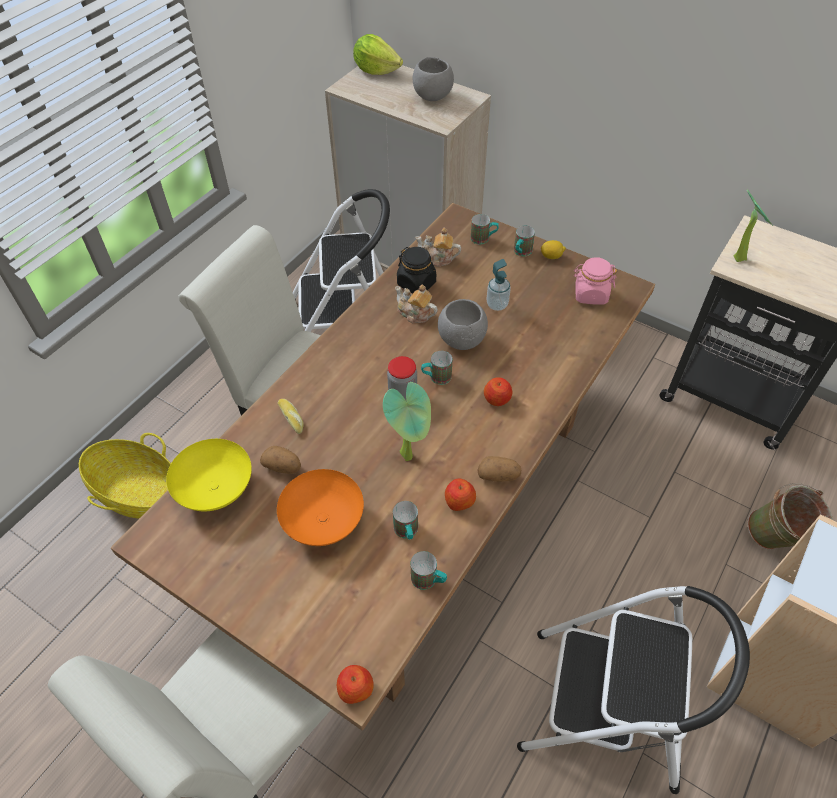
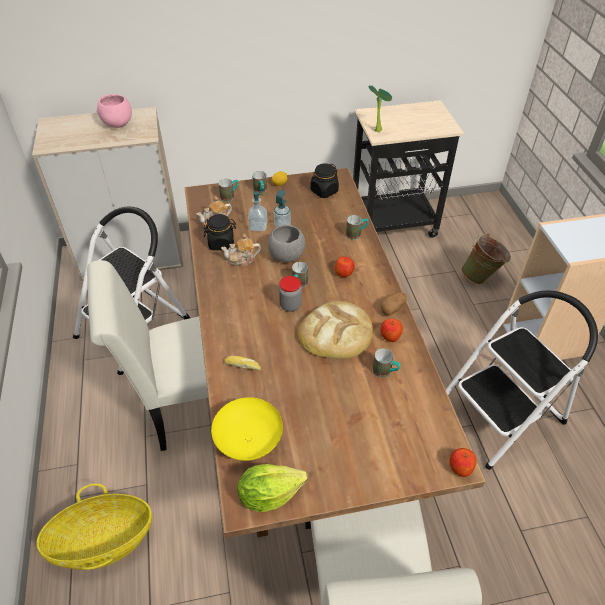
camera: 45 degrees left, 5 degrees down
(283, 467) = (273, 395): potato -> none
(322, 521) = (334, 404): orange bowl -> none
(376, 70) = (55, 126): lettuce -> lettuce (269, 494)
(410, 455) = (336, 333): potted plant -> bread
(429, 580) = (425, 385): mug -> mug (356, 234)
(432, 96) = (118, 124): grey bowl -> pink bowl
(472, 290) = (258, 226): none -> soap dispenser
(590, 294) = (324, 191): pink jar -> black jar

